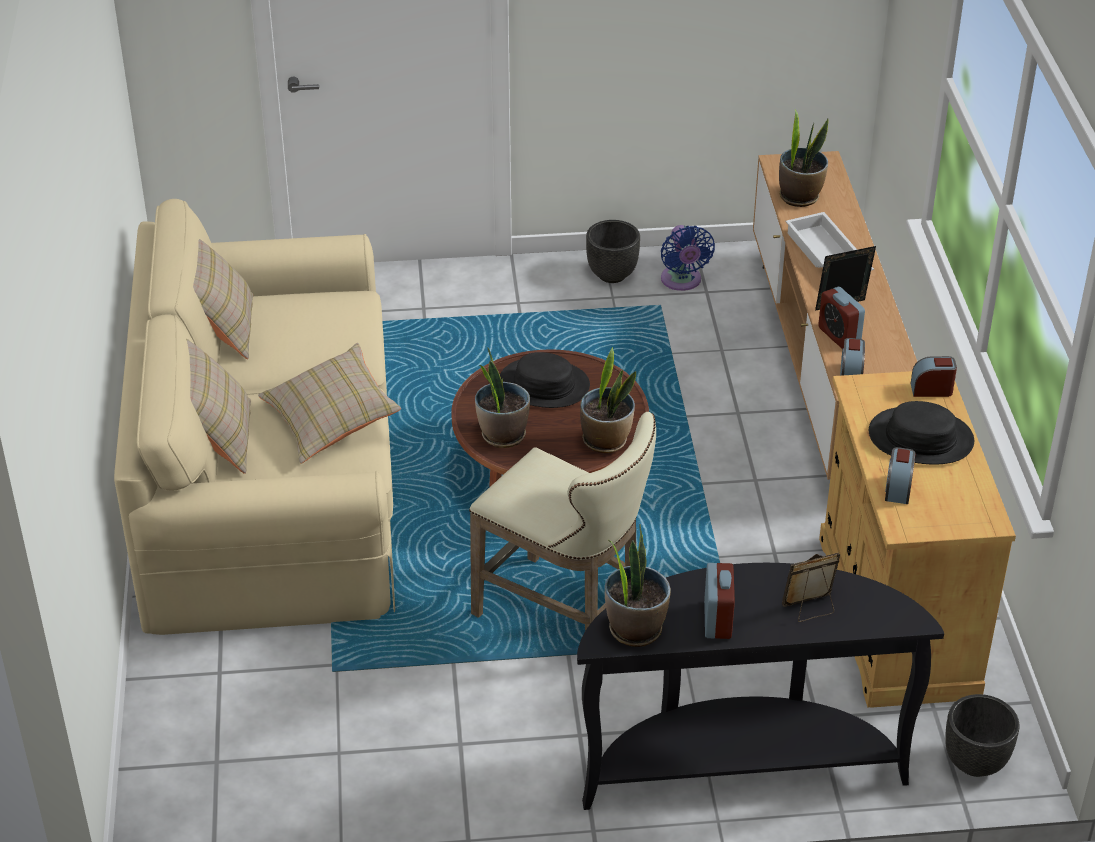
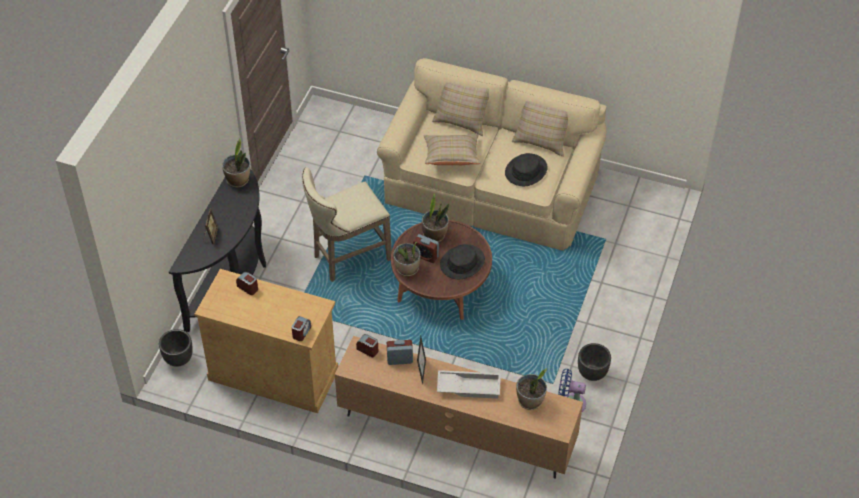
camera: 115 degrees right, 10 degrees up
(717, 620) = (225, 206): alarm clock -> alarm clock (426, 256)
(920, 438) = (272, 311): black hat -> black hat (525, 170)

